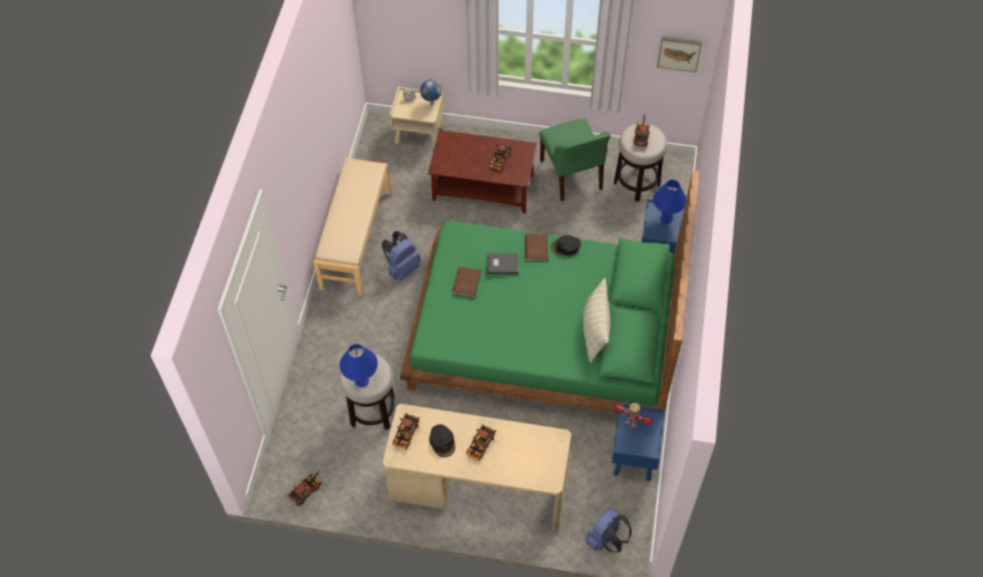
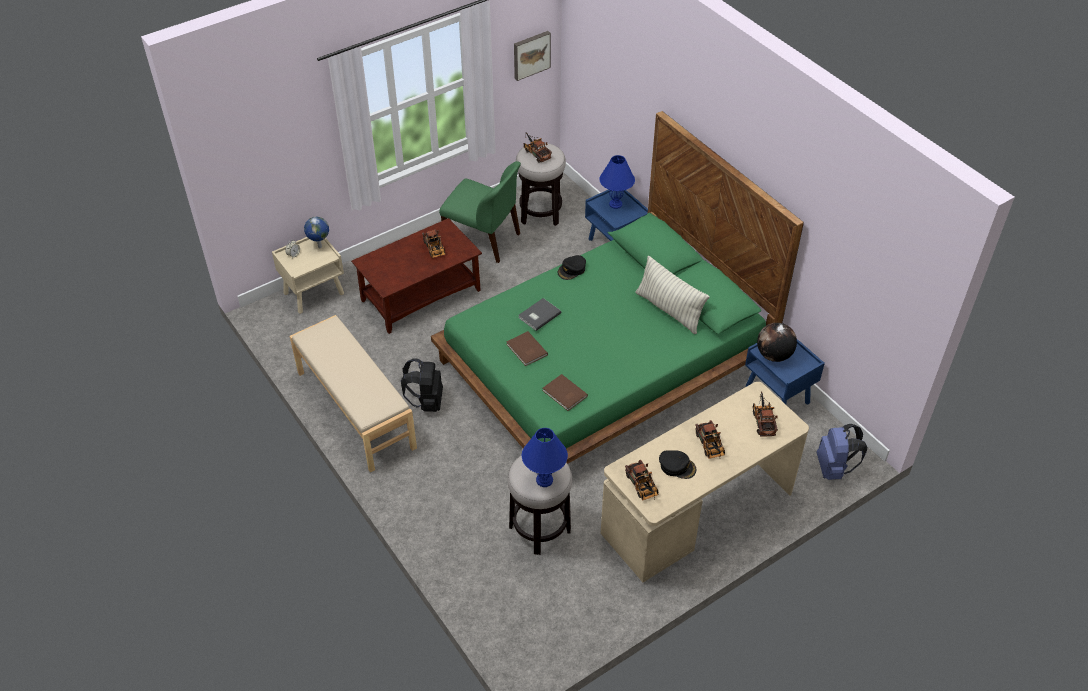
camera: 45 degrees left, 10 degrees down
(307, 490) = (563, 638): toy truck -> toy truck (763, 420)
(402, 268) = (426, 402): blue backpack -> black backpack
(535, 248) = (549, 287): brown book -> brown book (564, 394)
(632, 423) = (773, 355): toy robot -> globe

